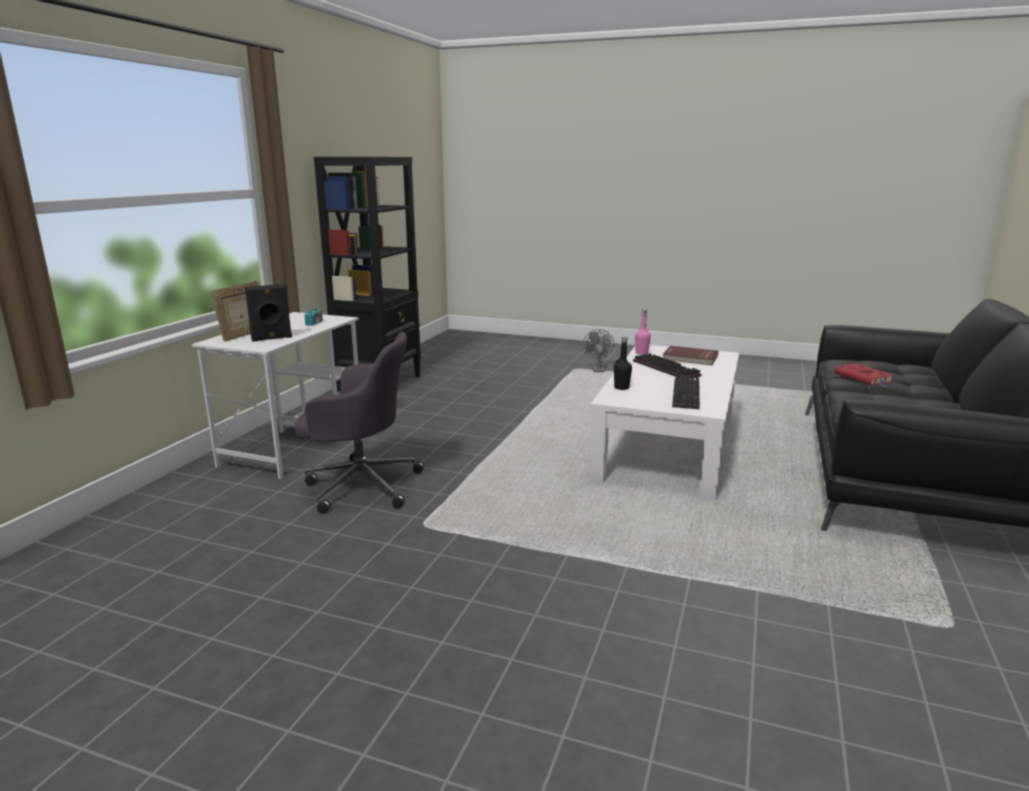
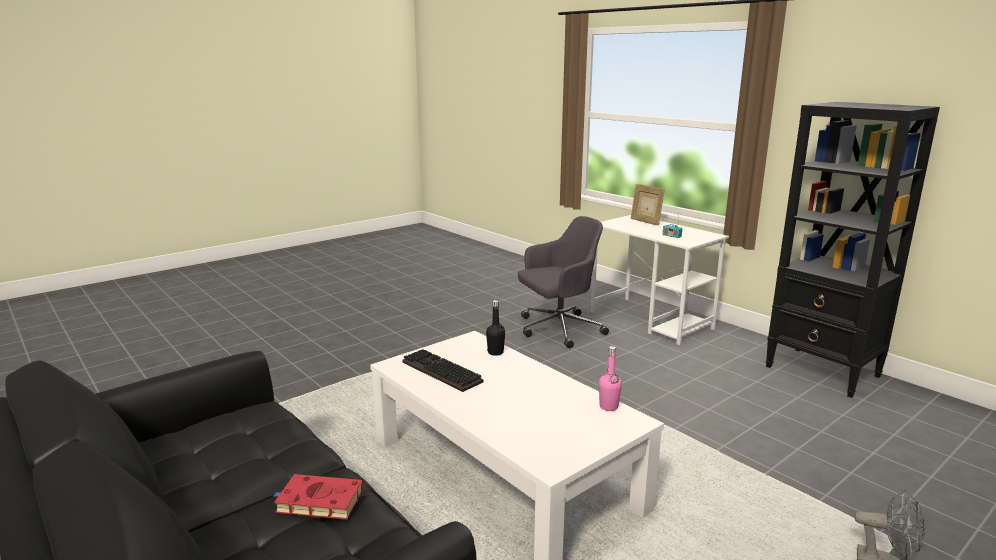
camera: 120 degrees right, 0 degrees up
(272, 338) = (628, 226): black speaker -> none
(360, 485) = (558, 329): grey office chair -> grey office chair turned 150 degrees counterclockwise
(667, 369) = (528, 396): keyboard -> none
(690, 358) = (557, 429): red book -> none

